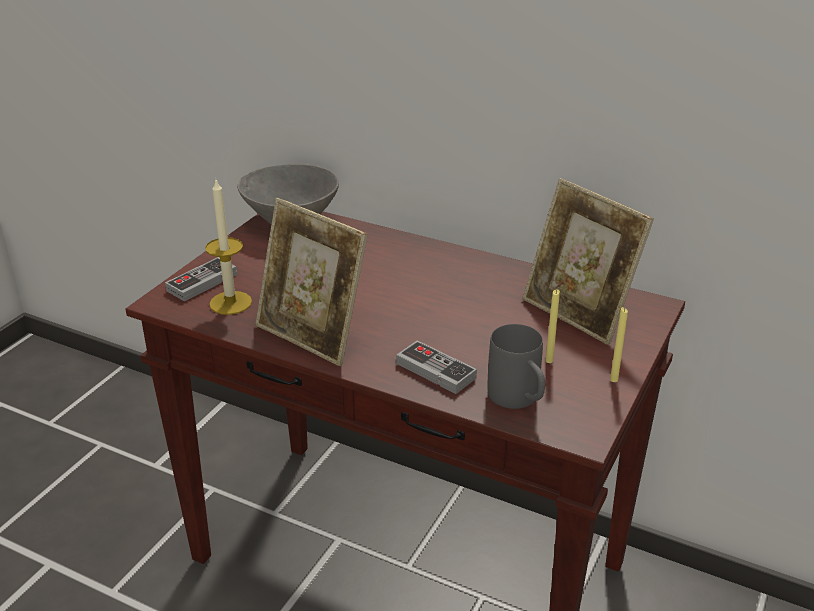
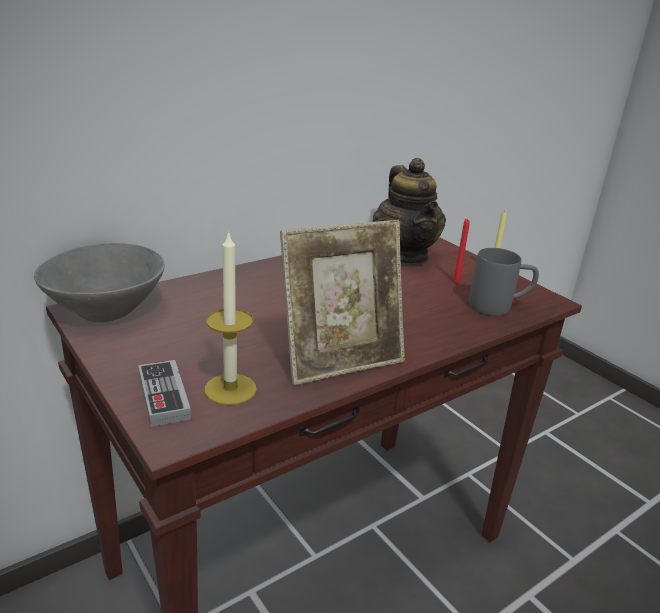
camera: 65 degrees left, 5 degrees down
(435, 371) = (440, 323): game controller -> none
(549, 361) = (456, 282): yellow candle -> red candle
(578, 314) = (405, 255): picture frame -> teapot

